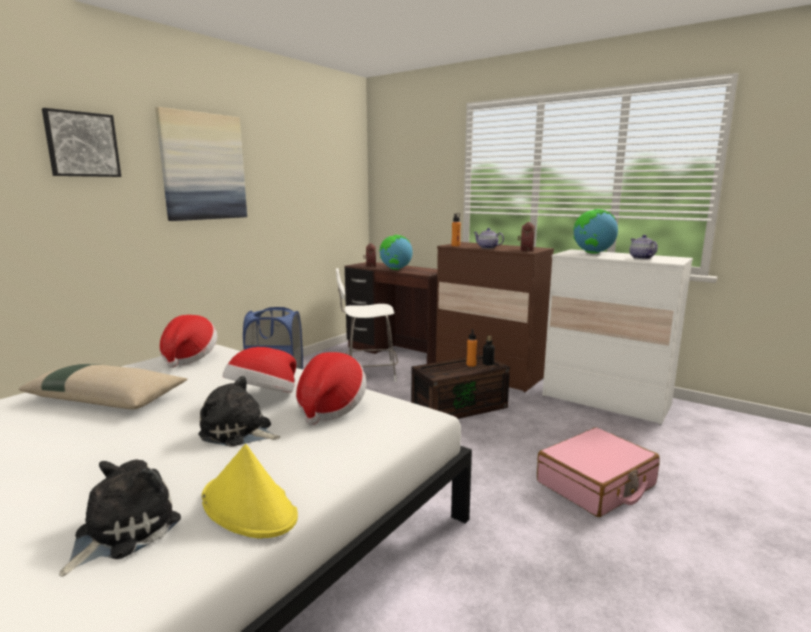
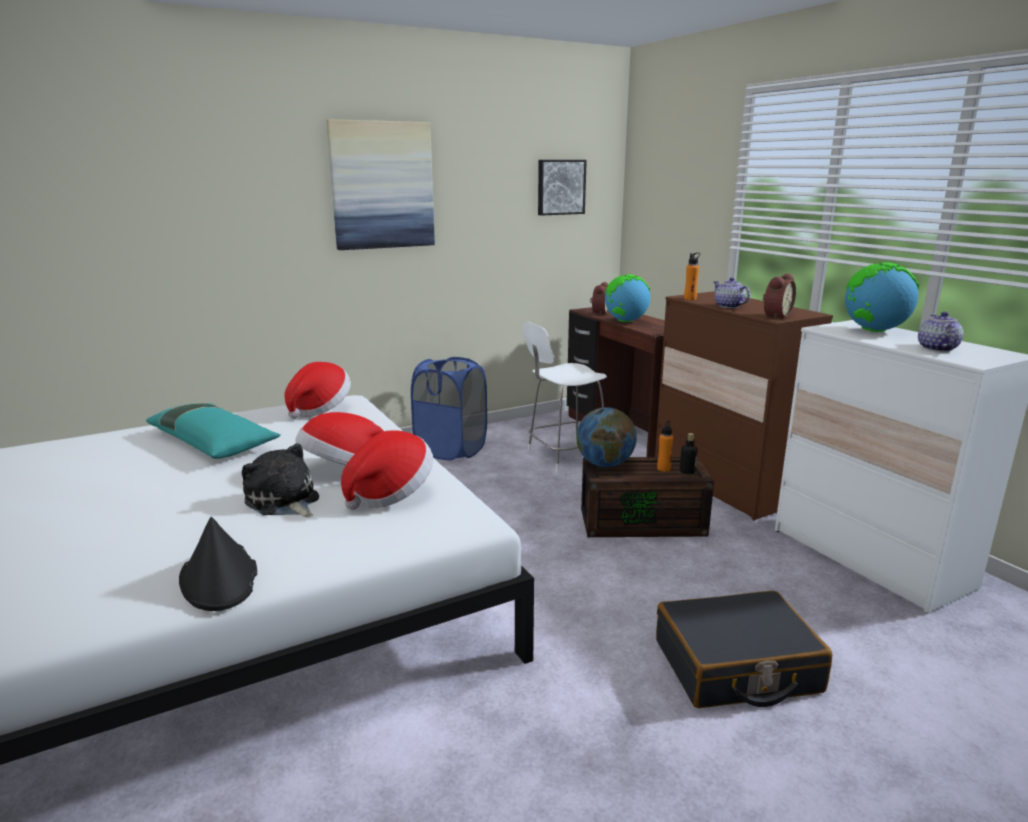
camera: 25 degrees right, 5 degrees up
(82, 144) = (245, 168): picture -> picture (560, 187)
(107, 398) = (214, 442): beige pillow -> turquoise pillow
(122, 531) = (114, 571): plush toy -> none
(249, 507) = (219, 578): yellow hat -> black hat
(368, 374) = (564, 456): white chair -> white chair turned 45 degrees counterclockwise
(431, 368) = (604, 464): none -> globe
(596, 484) = (736, 667): pink suitcase -> black suitcase

